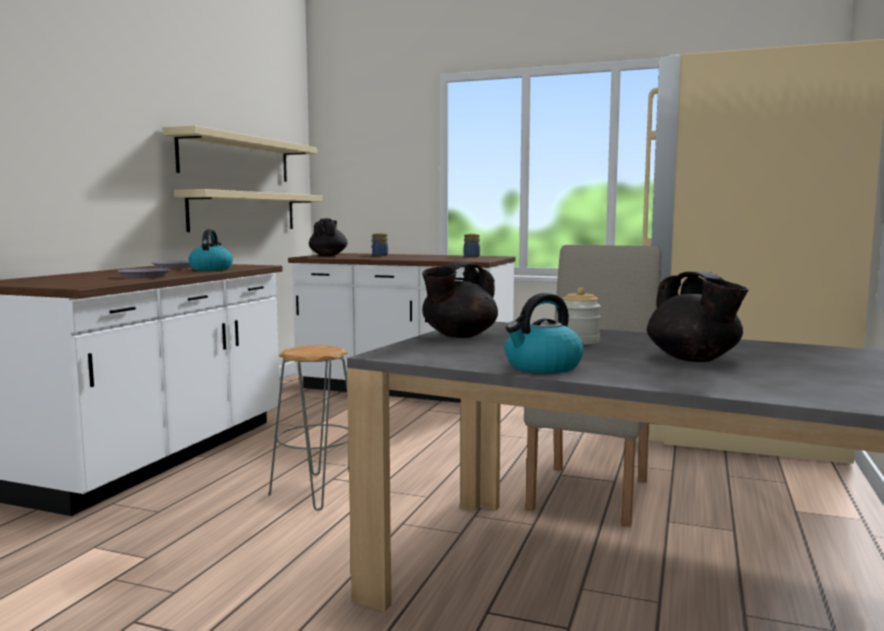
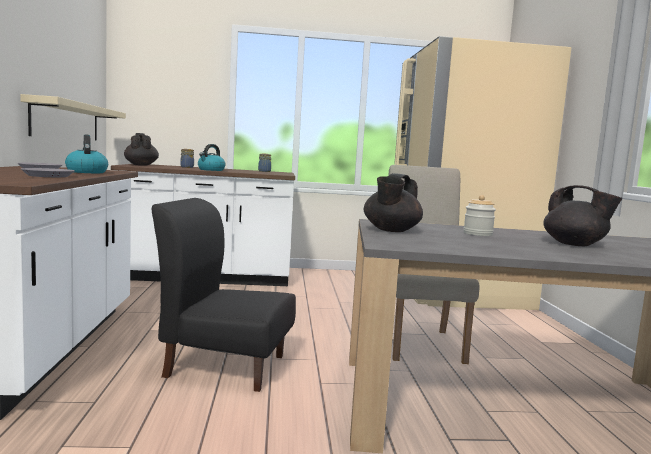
camera: 25 degrees left, 0 degrees up
(236, 158) = (63, 71): beige shelf -> none
(317, 491) = (225, 365): grey stool -> black chair
(542, 367) = (513, 252): kettle -> kettle (211, 170)

